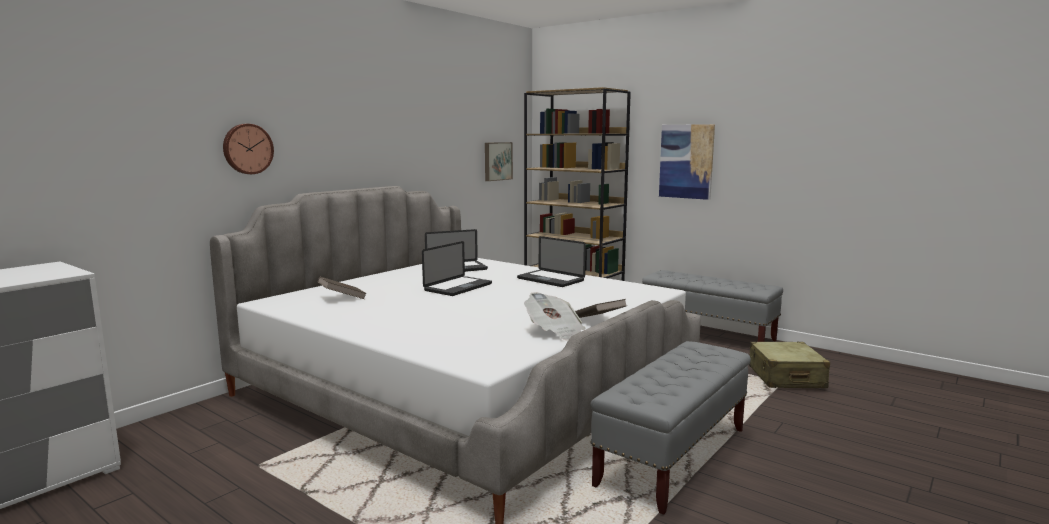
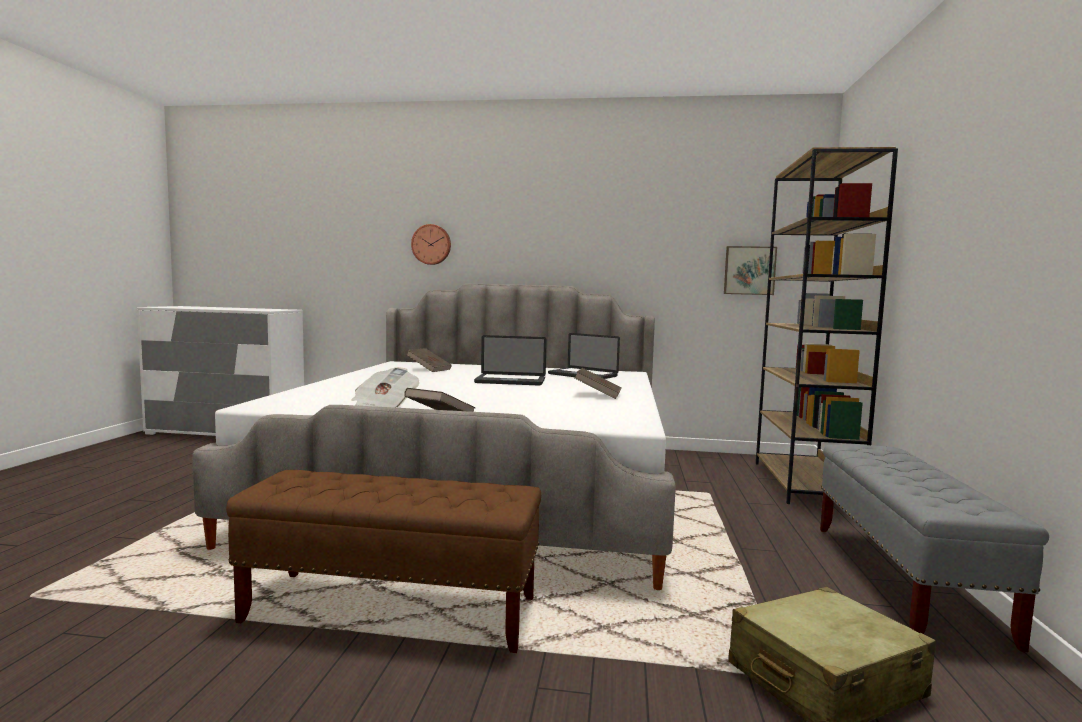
camera: 60 degrees right, 5 degrees down
(550, 279) = (598, 395): laptop -> brown book
(673, 456) = (392, 610): grey bench -> brown bench
(686, 161) = (948, 254): picture -> none

